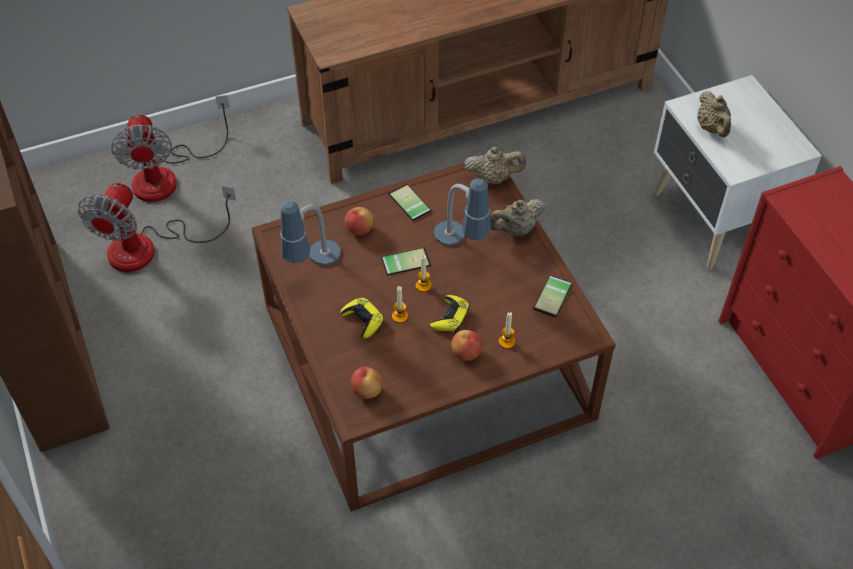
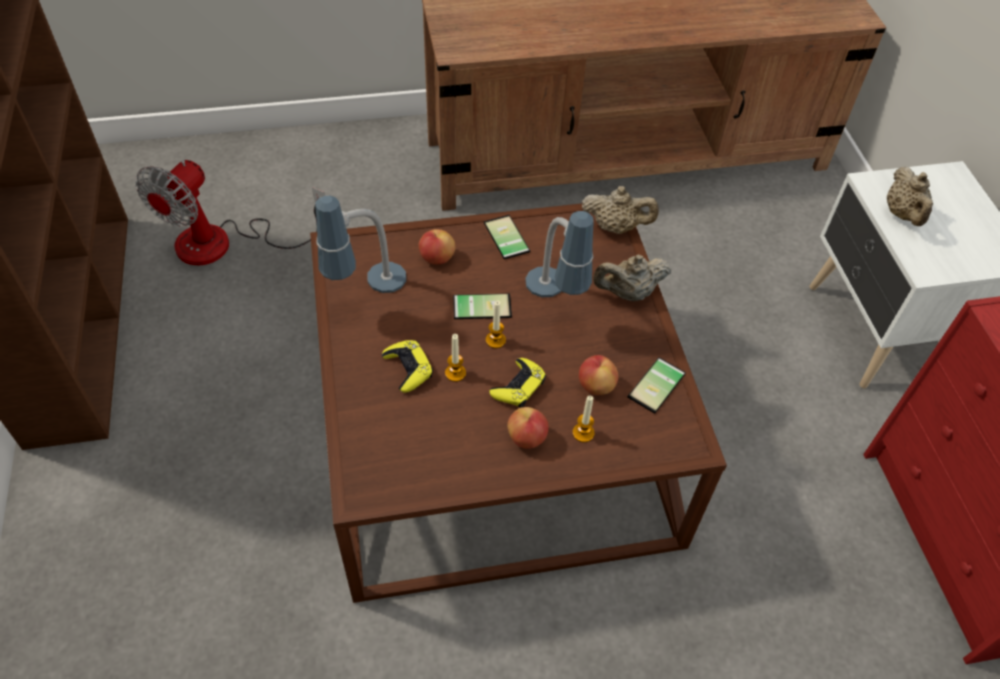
camera: 10 degrees right, 0 degrees up
(168, 175) = (269, 171): fan -> none
(367, 391) = (385, 461): apple -> apple (596, 385)

